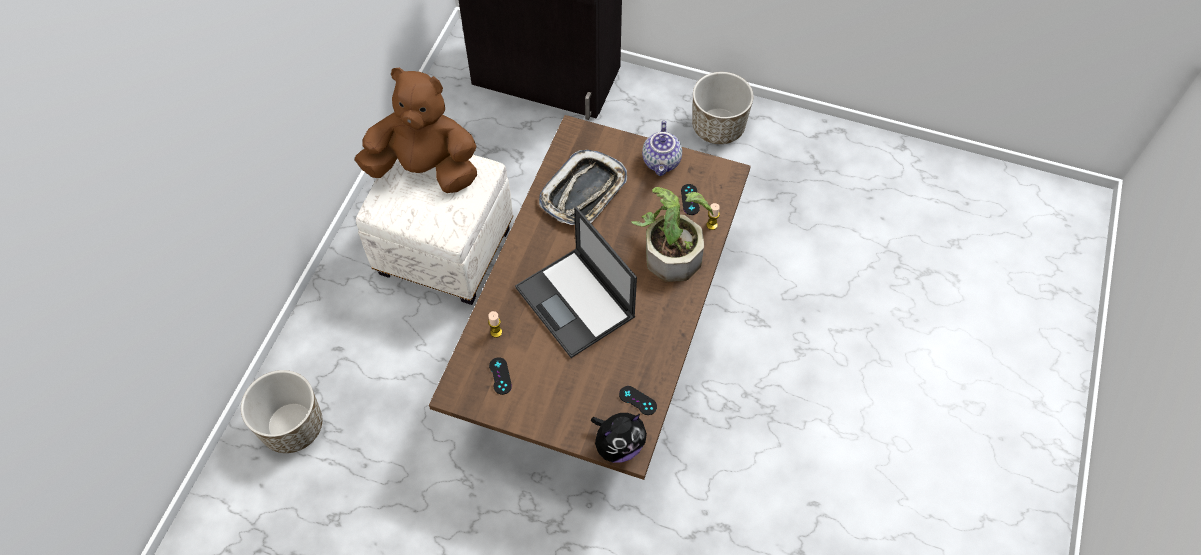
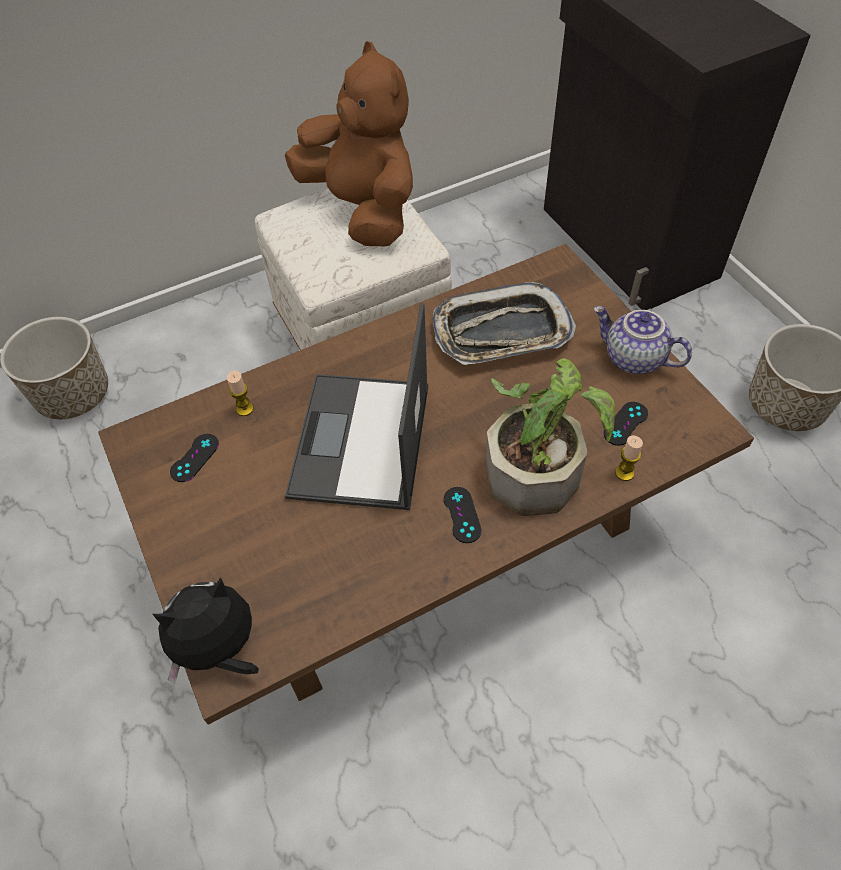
camera: 45 degrees right, 5 degrees down
(618, 445) = (219, 649): plush toy -> plush toy turned 135 degrees clockwise
(638, 400) = (302, 614): black game controller -> black game controller (462, 515)
(662, 162) = (633, 359): teapot -> teapot turned 75 degrees clockwise

